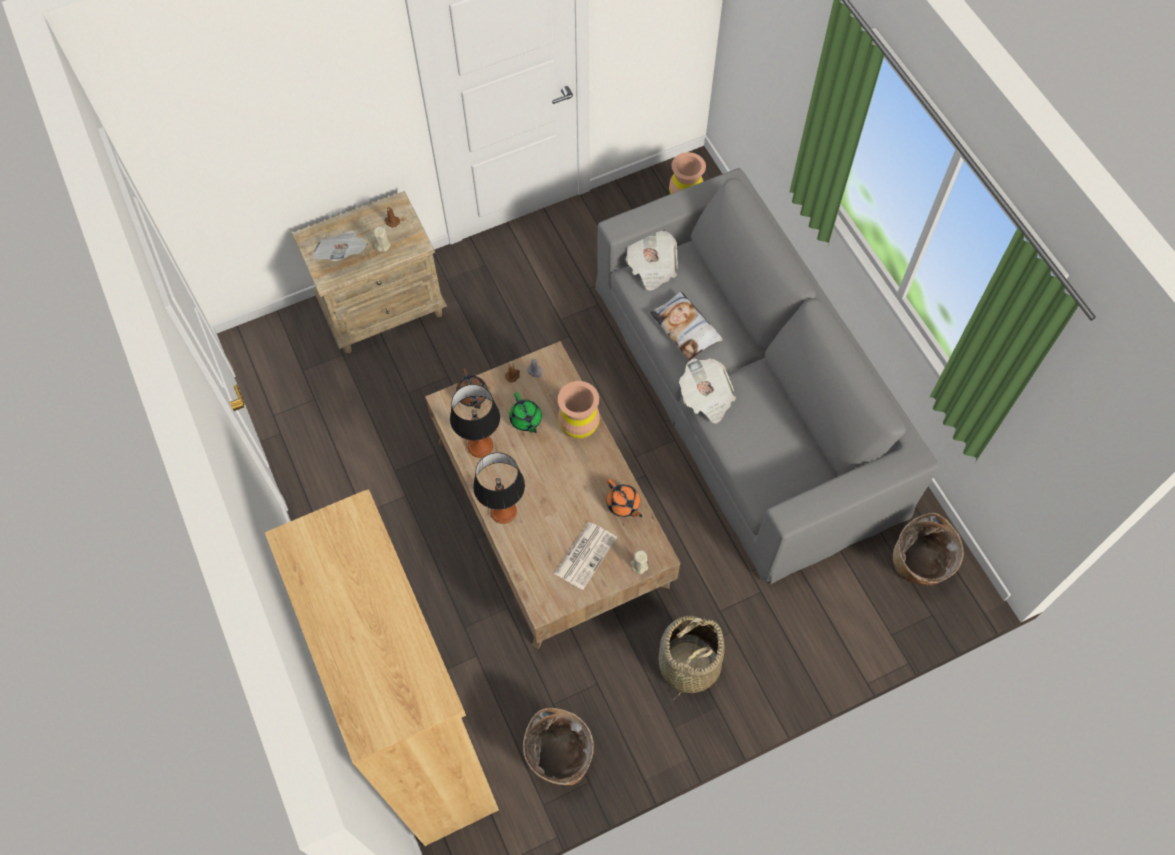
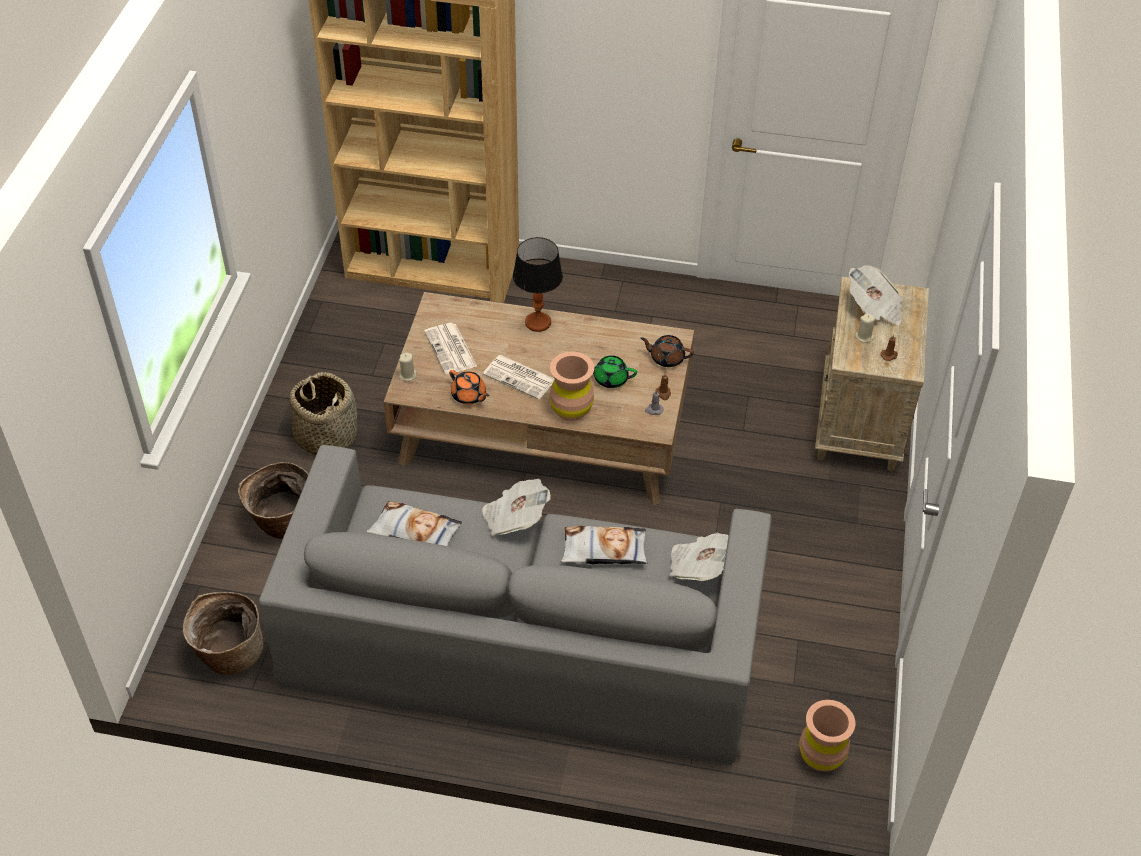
camera: 125 degrees right, 15 degrees down
(480, 446) = (611, 339): table lamp -> none
(559, 757) = (343, 326): basket -> basket (282, 522)
(574, 482) = (520, 377): none -> newspaper
(623, 504) = (469, 396): orange teapot -> orange teapot turned 135 degrees counterclockwise
(774, 450) = (415, 532): none -> pillow

